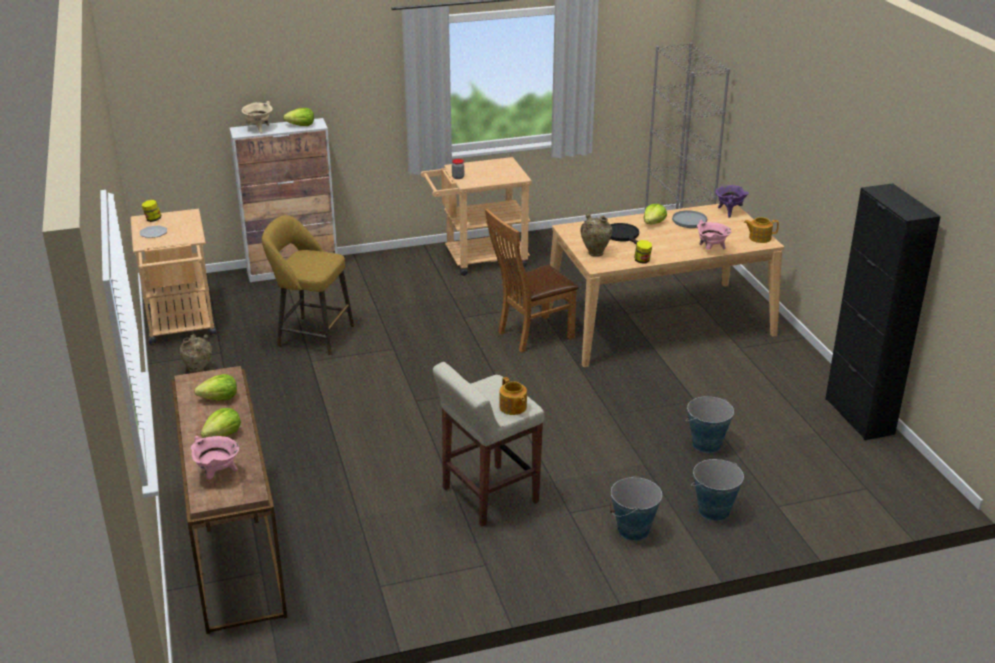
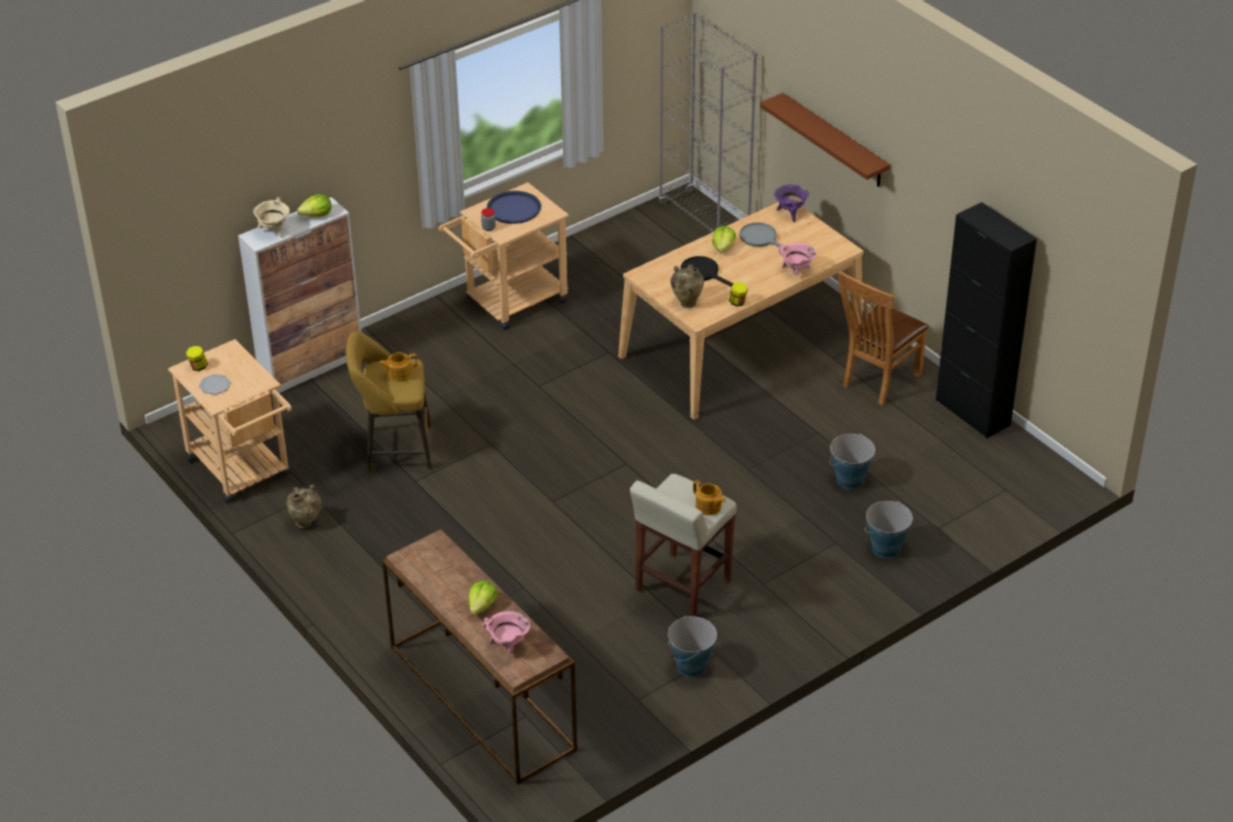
camera: 20 degrees left, 10 degrees up
(219, 398) = (449, 569): lettuce -> none
(488, 169) = (513, 208): none -> blue tray
(531, 335) = (621, 393): brown chair -> brown chair (877, 381)
(633, 530) = (826, 586): bucket -> bucket (691, 665)
(759, 238) = (835, 244): teapot -> teapot (399, 374)
(779, 147) = (834, 141): none -> brown shelf

